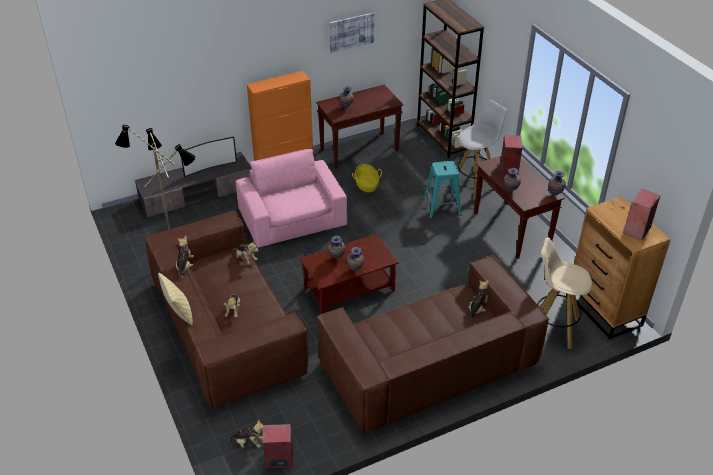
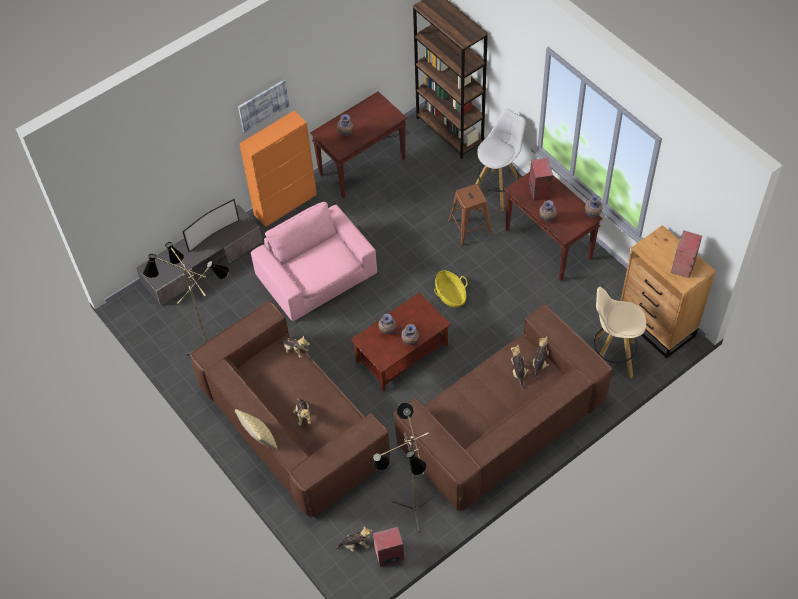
camera: 10 degrees left, 15 degrees up
(185, 266) = (244, 382): plush toy -> plush toy (518, 371)
(314, 423) = (410, 511): none -> floor lamp
(351, 32) = (339, 56): picture -> picture (263, 105)
(366, 185) = (383, 213): basket -> basket (450, 295)
(442, 207) = (470, 228): turquoise stool -> brown stool

